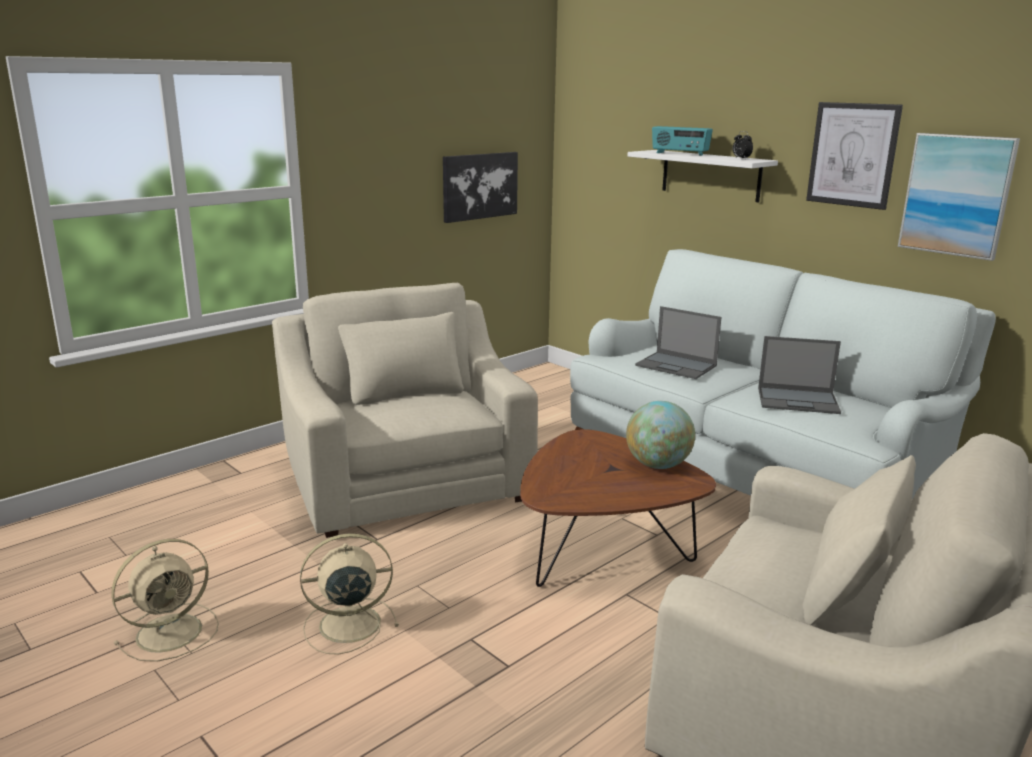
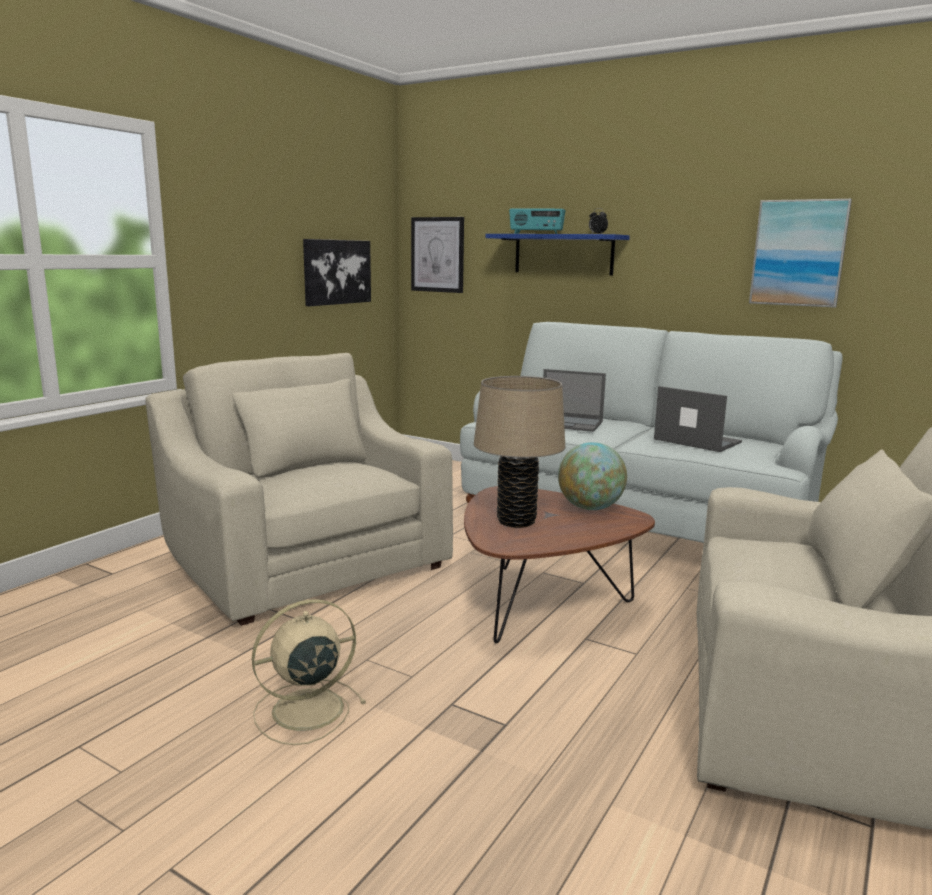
camera: 15 degrees left, 5 degrees down
(172, 631) = (85, 751): beige fan -> none
(575, 473) = (516, 521): none -> beige table lamp
(710, 175) = (563, 254): white shelf -> blue shelf
(798, 400) = (696, 441): laptop -> laptop turned 135 degrees counterclockwise
(853, 155) = (700, 225): picture -> picture (437, 254)

